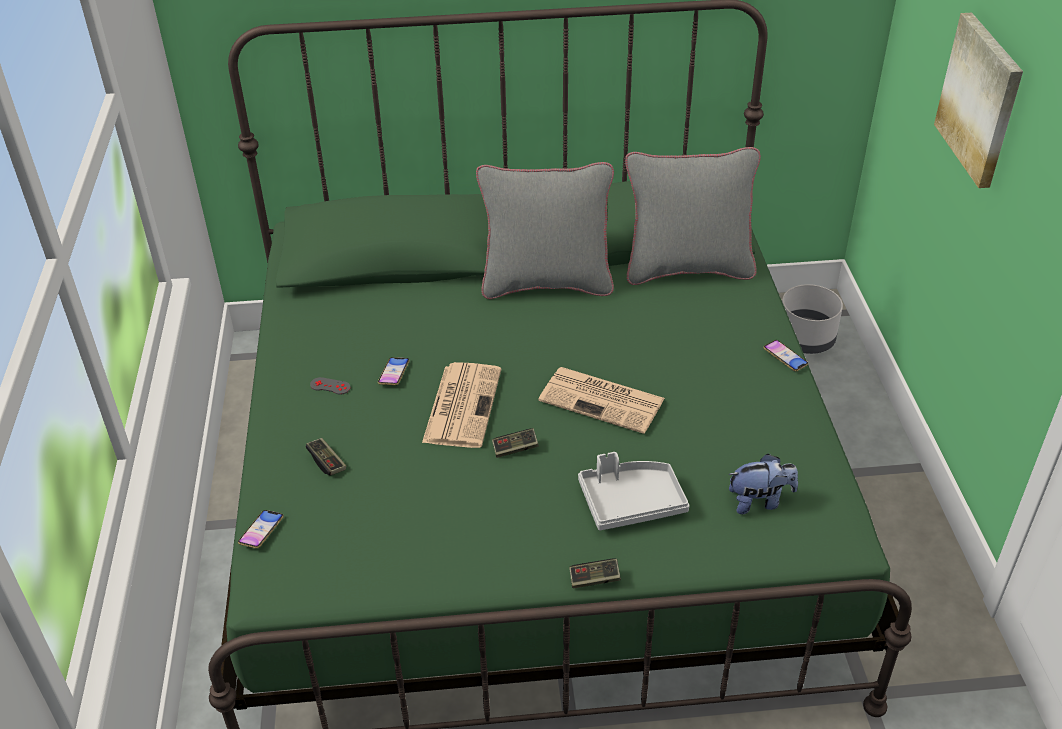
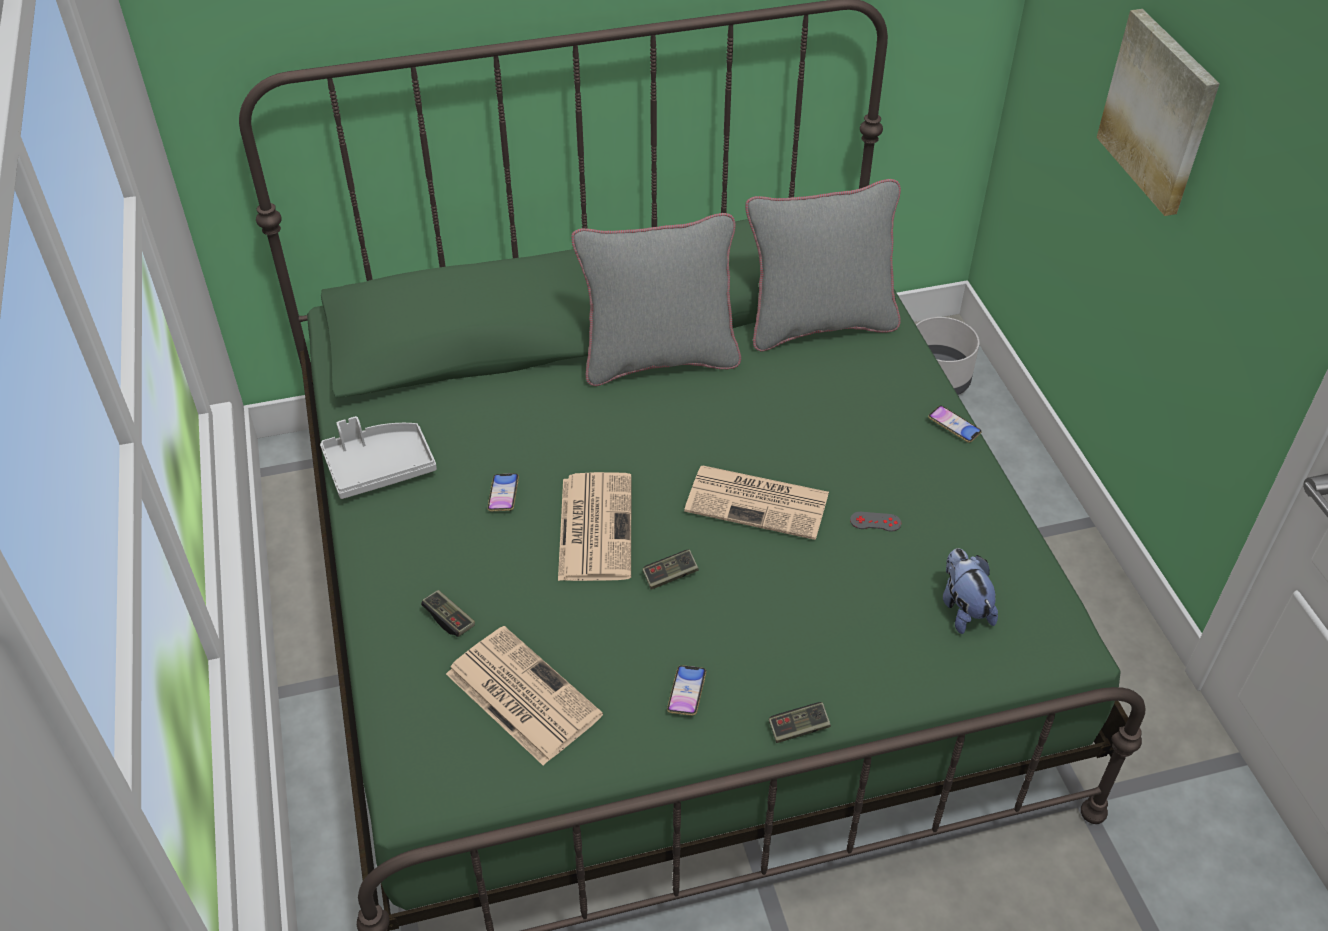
camera: 10 degrees left, 5 degrees up
(261, 531) = (391, 718): phone -> phone (686, 693)
(330, 386) = (429, 519): grey game controller -> grey game controller (875, 522)
(370, 525) = (520, 694): none -> newspaper
(631, 502) = (819, 627): grey tray -> grey tray (379, 467)
(759, 501) = (963, 608): plush toy -> plush toy turned 90 degrees counterclockwise

